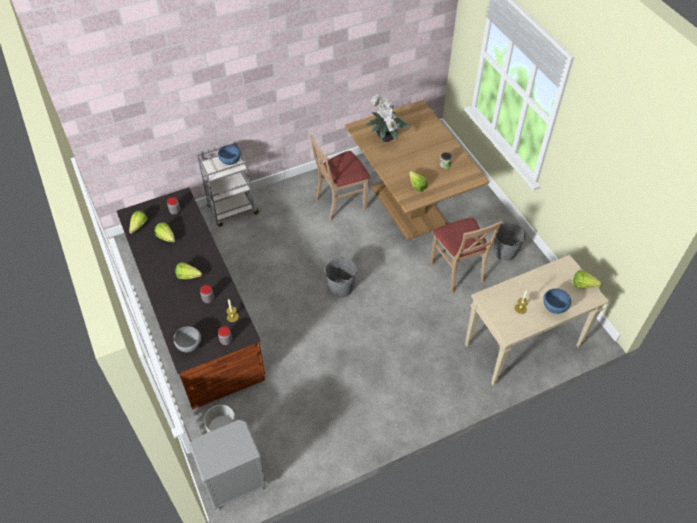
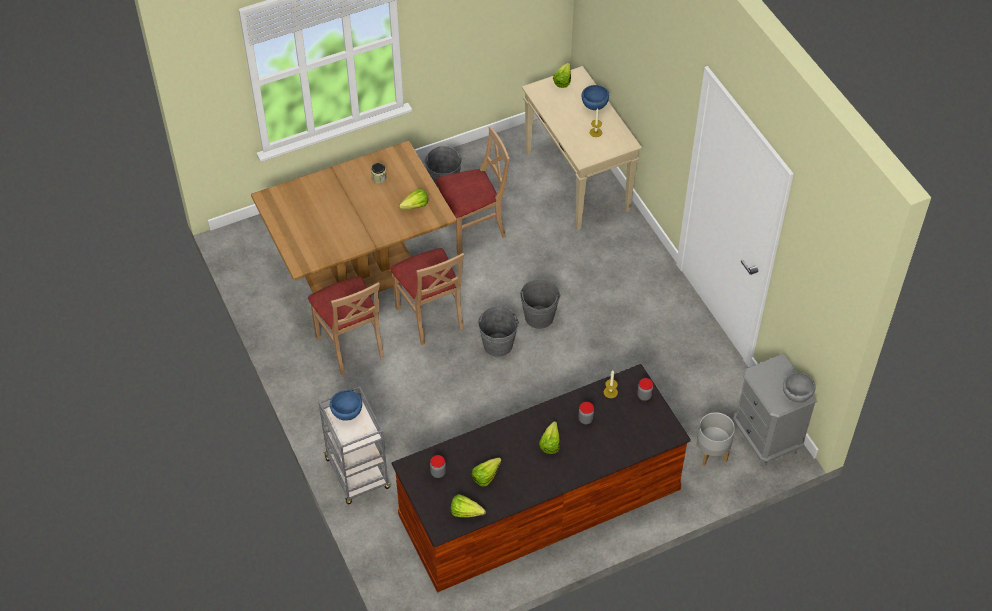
camera: 90 degrees left, 0 degrees up
(189, 346) = (654, 431): grey bowl -> grey bowl (796, 397)
(367, 246) = (430, 317): none -> beige chair
(369, 315) = (539, 317): none -> grey bucket
(386, 139) = (328, 234): potted plant -> none

